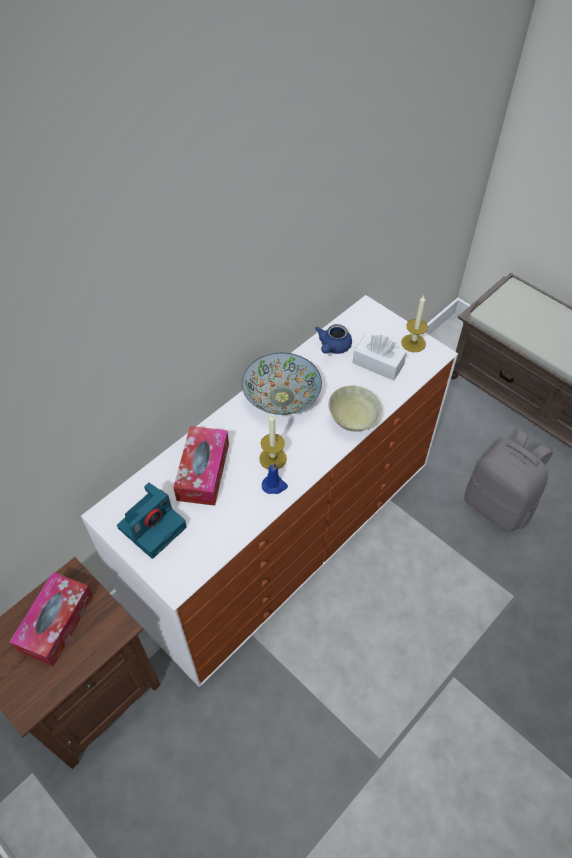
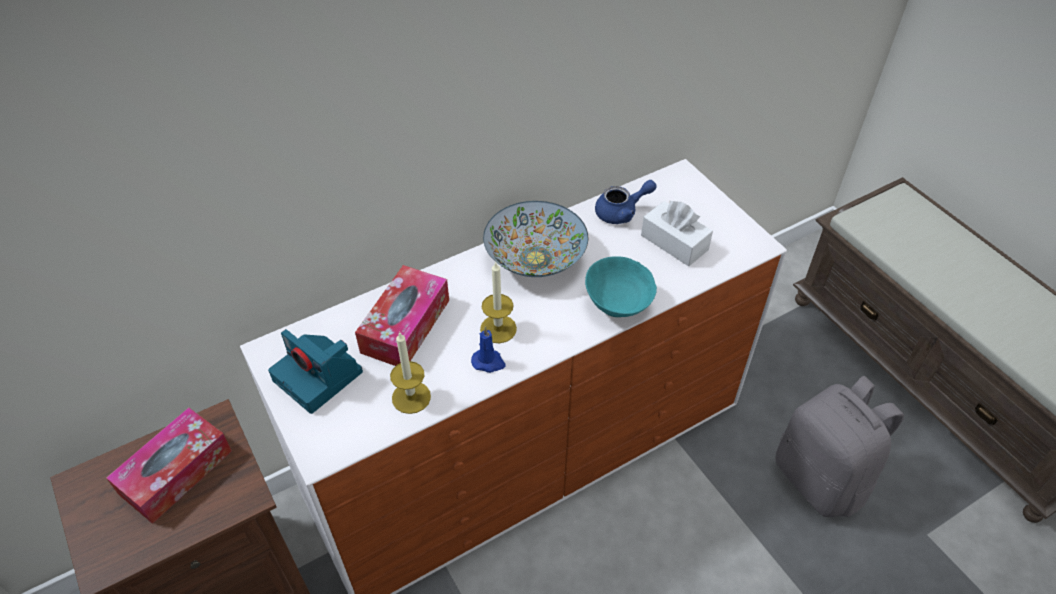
camera: 15 degrees right, 5 degrees down
(153, 526) = (320, 377): camera -> camera turned 75 degrees clockwise
(333, 347) = (622, 212): blue teapot -> blue teapot turned 150 degrees counterclockwise
(353, 422) = (617, 306): beige bowl -> turquoise bowl
(413, 343) = (730, 226): candle -> candle (411, 397)

